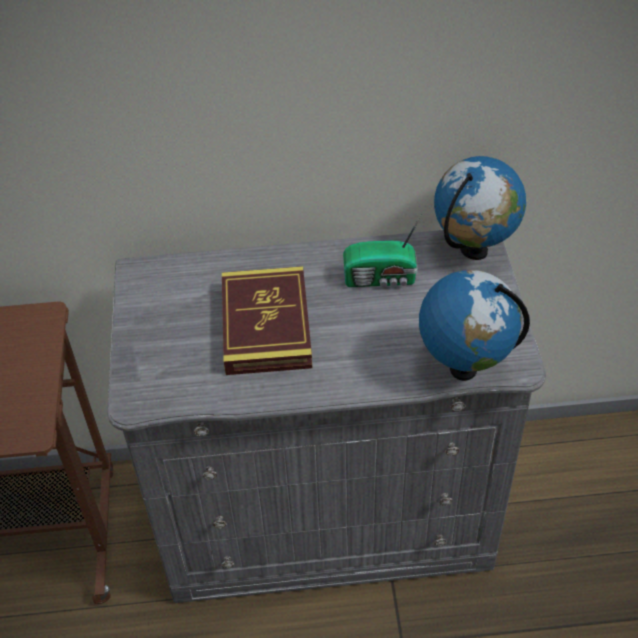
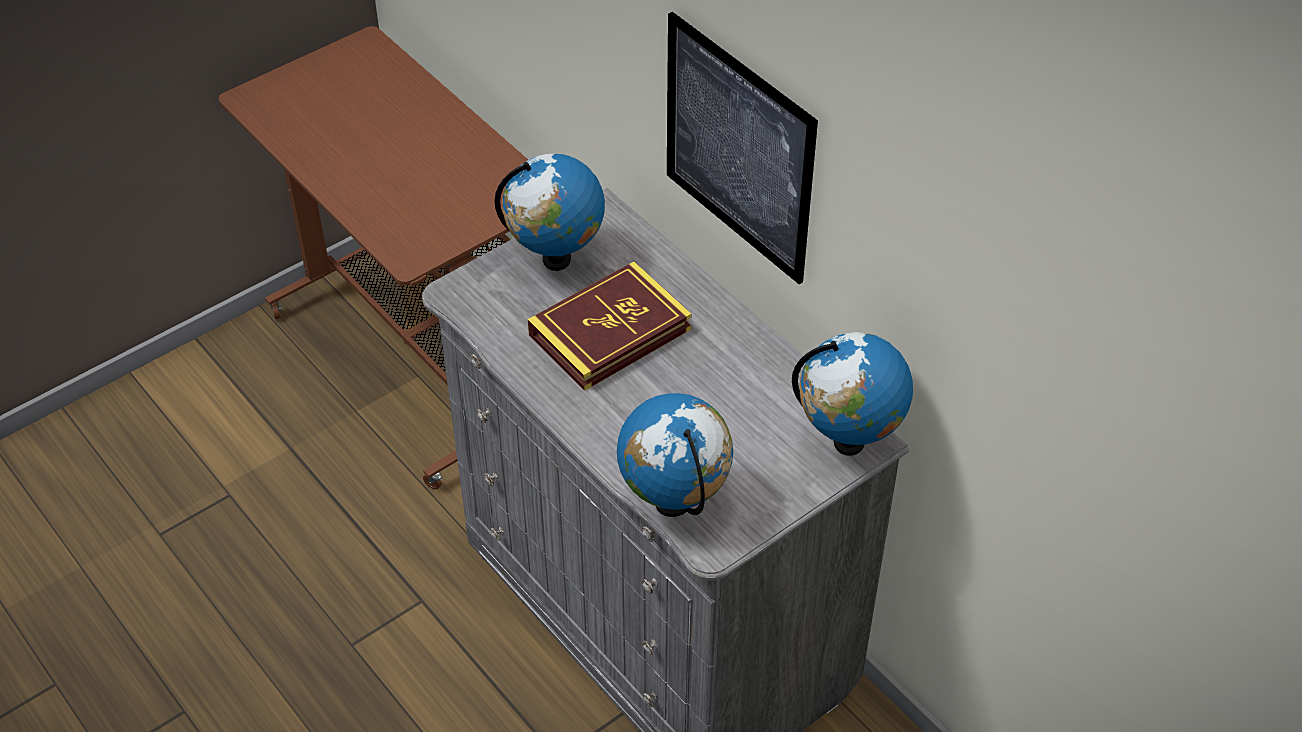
camera: 55 degrees right, 0 degrees up
(162, 321) = (556, 259): none -> globe
(265, 117) = (738, 148): none -> picture
(381, 278) = (743, 386): radio -> none

